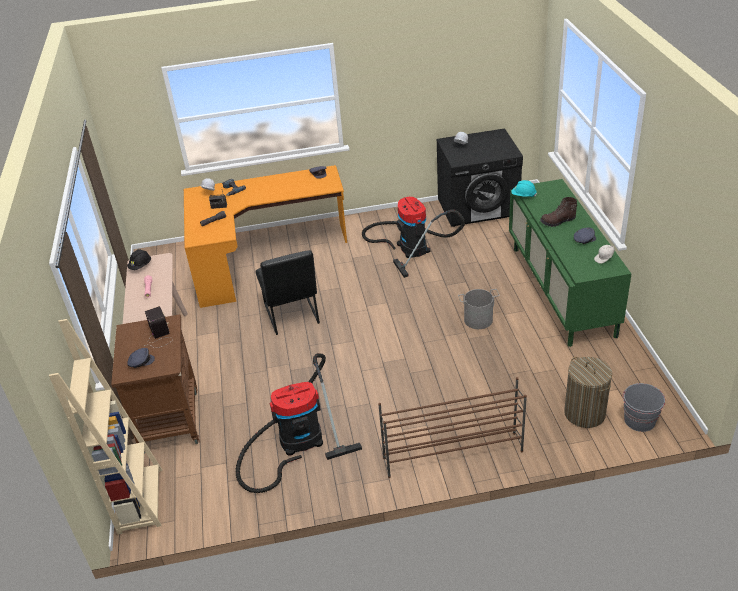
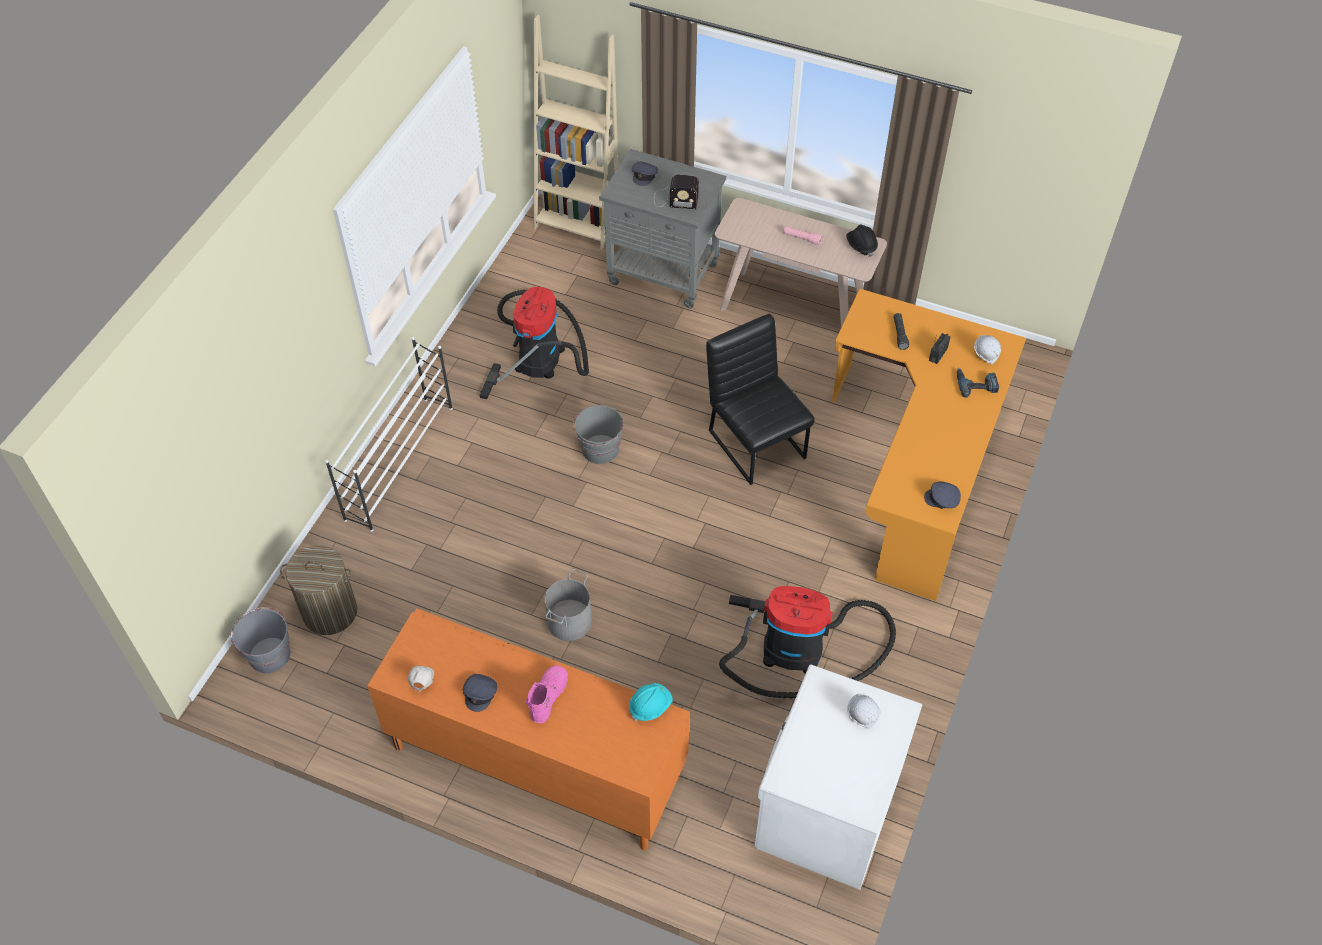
camera: 120 degrees right, 15 degrees up
(171, 421) = (664, 275): brown cart -> grey cart
(291, 314) = (756, 441): black chair -> black chair turned 45 degrees clockwise
(353, 369) = (600, 450): none -> grey bucket
(452, 454) = (400, 462): brown shoe rack -> white shoe rack
(479, 210) = (826, 809): black washing machine -> white washing machine
(558, 221) = (547, 697): brown boot -> pink boot
(560, 290) = (537, 758): green cabinet -> orange cabinet

